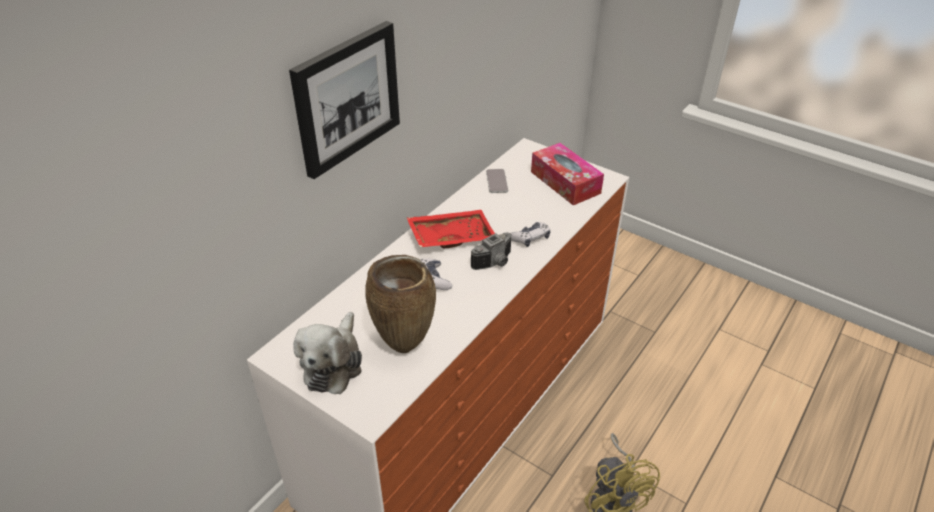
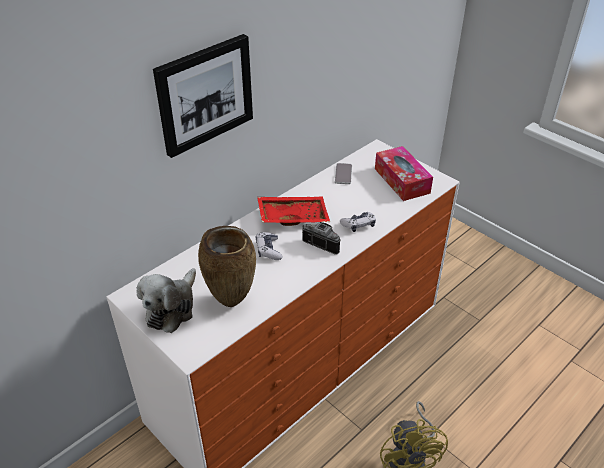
camera: 10 degrees right, 0 degrees up
(495, 263) = (324, 242): camera -> camera turned 120 degrees counterclockwise

